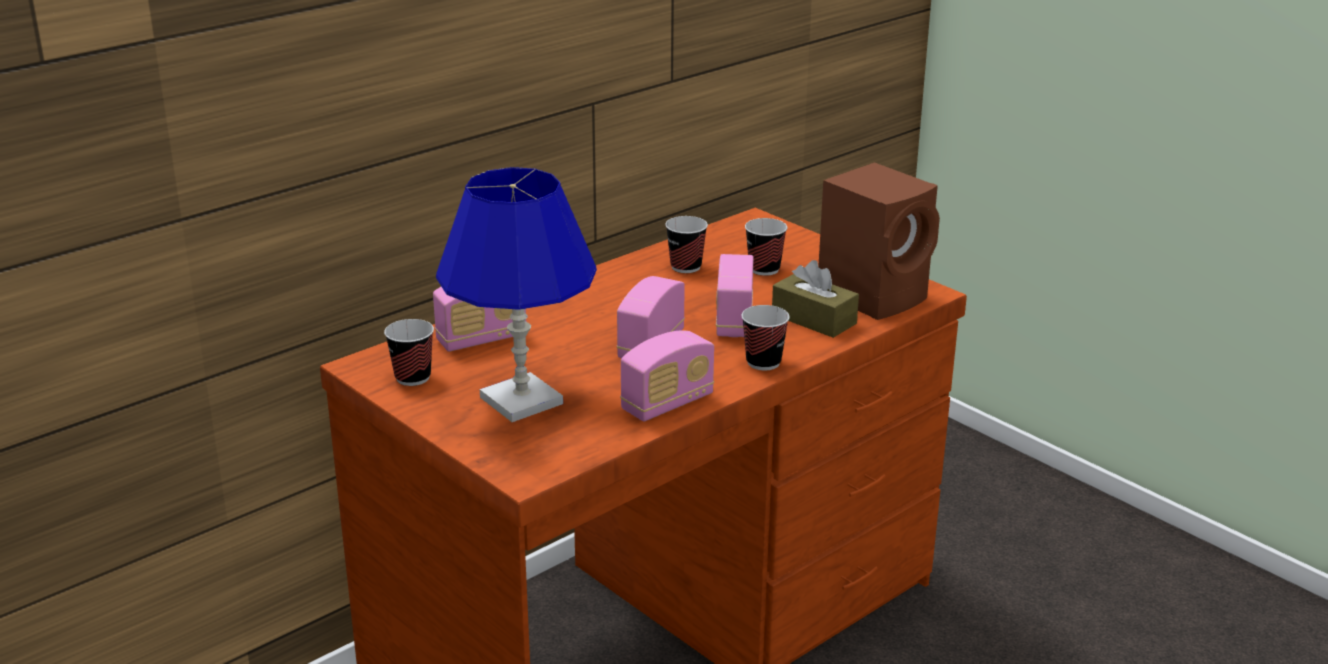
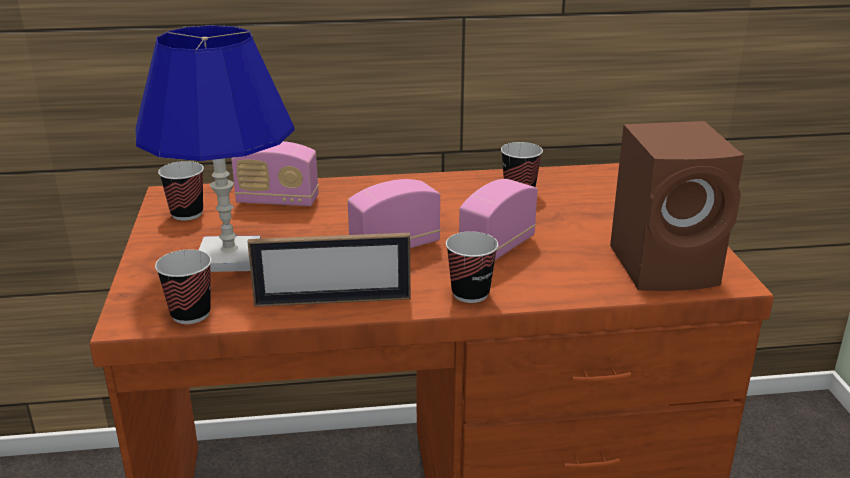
camera: 35 degrees right, 0 degrees up
(667, 404) = (333, 301): radio -> picture frame
(764, 269) = (587, 212): cup -> cup (190, 314)
(814, 319) = (574, 269): brown tissue box -> none

